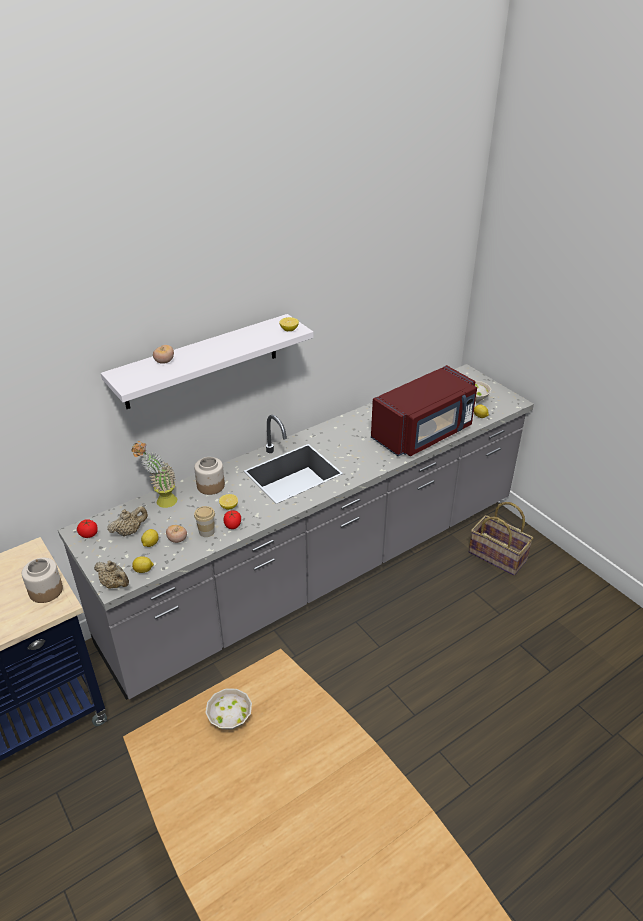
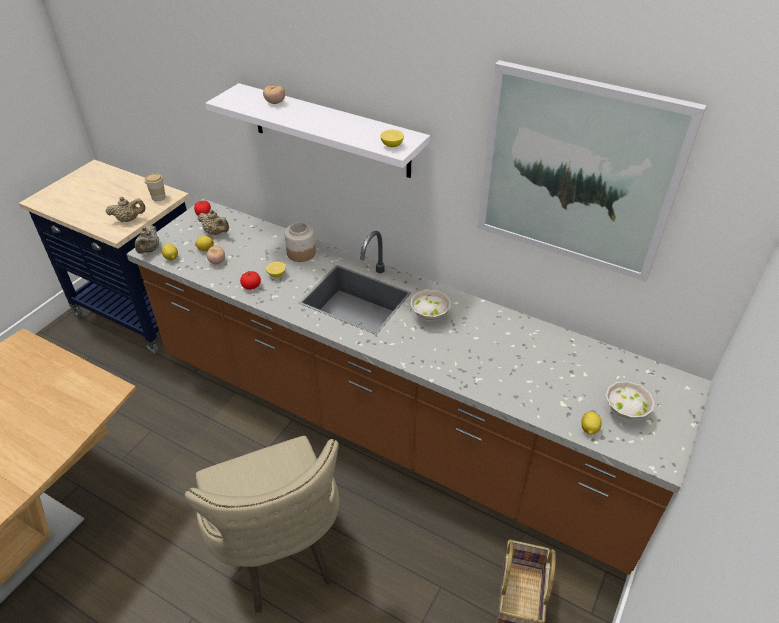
camera: 65 degrees right, 5 degrees up
(45, 590) = (129, 220): jar -> beige teapot
(161, 502) = (262, 234): potted plant -> none
(206, 531) = (235, 274): cup -> cup (158, 197)
(229, 719) = (46, 381): white bowl -> white bowl (429, 315)
(321, 570) = (389, 426): grey counter -> brown counter
(382, 282) = (577, 173): none -> picture
(405, 675) = (280, 552): none -> beige chair
(424, 433) = (503, 381): red microwave -> none

